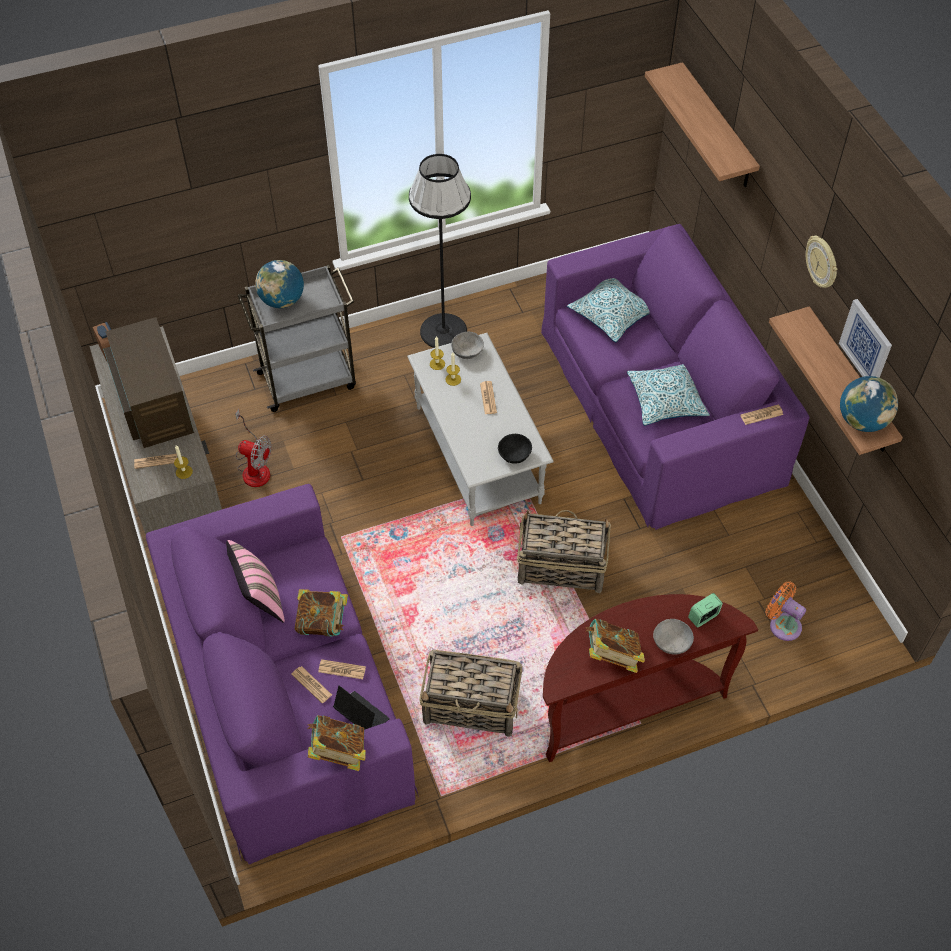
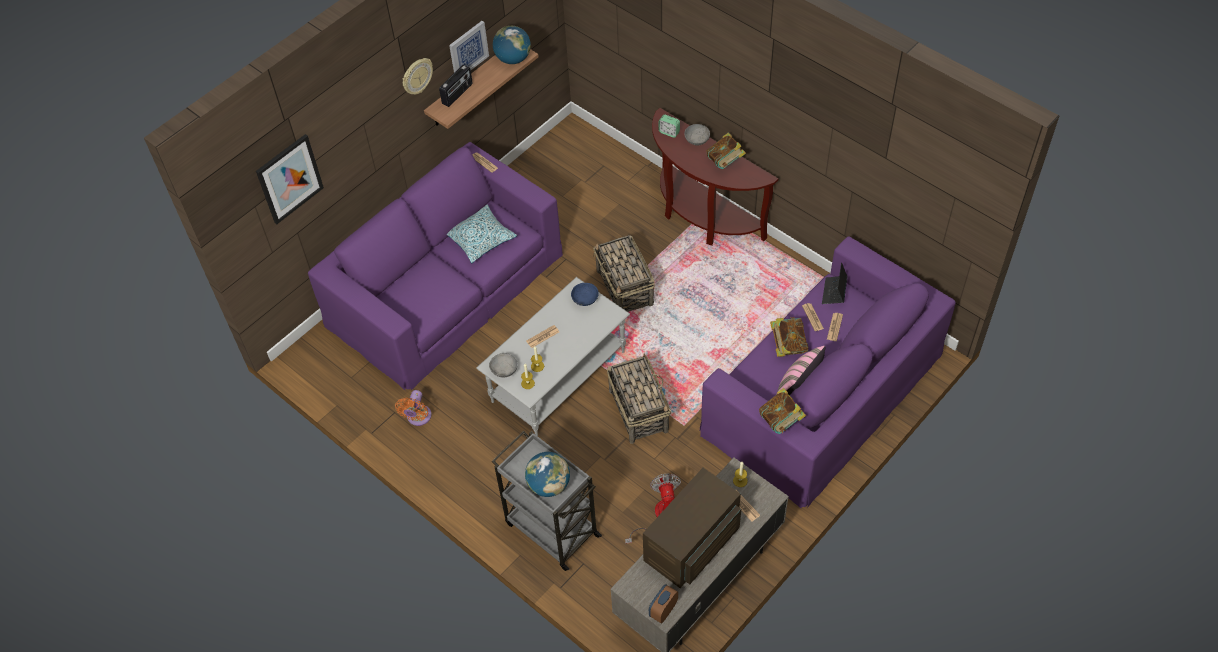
camera: 115 degrees left, 0 degrees up
(338, 752) = (879, 265): book -> book (781, 421)
(443, 331) = (444, 457): black floor lamp -> none
(472, 706) = (758, 290): basket -> basket (638, 410)
(515, 454) = (584, 299): black bowl -> blue bowl
(611, 314) = (411, 301): pillow -> none
(717, 127) = (289, 178): shelf -> picture
(782, 624) = (595, 165): orange fan -> orange fan (418, 418)
(821, 345) = (457, 94): none -> radio

